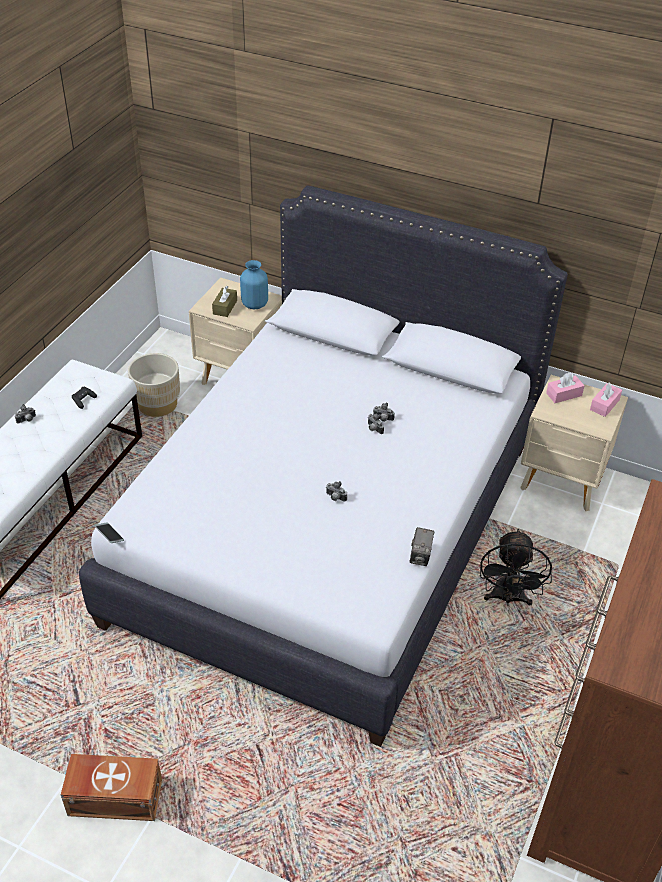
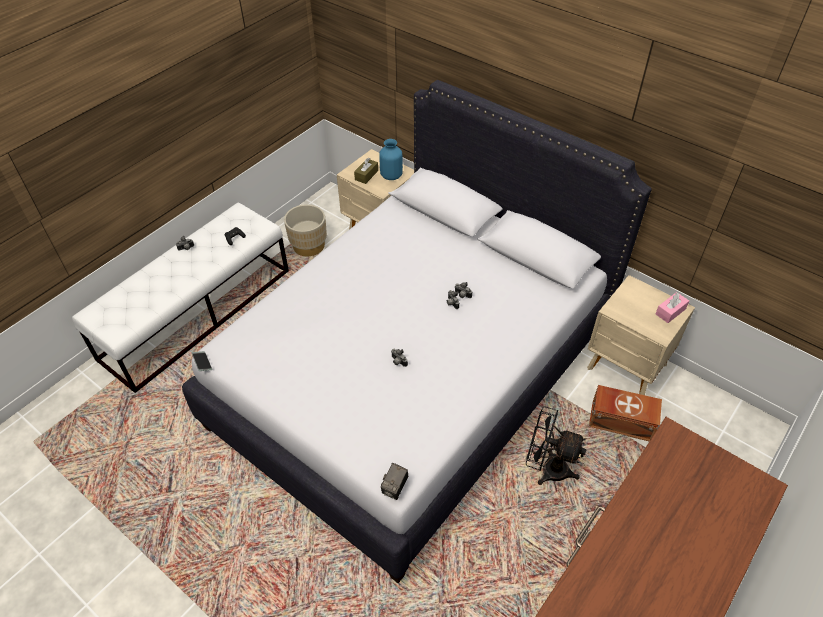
camera: 15 degrees right, 5 degrees up
(114, 796) = (171, 578): brown storage box -> brown storage box (620, 420)
(420, 556) = (454, 431): camera -> camera (395, 488)
(507, 598) = (547, 468): black fan -> black fan turned 90 degrees clockwise
(564, 394) = (635, 295): pink tissue box -> none

